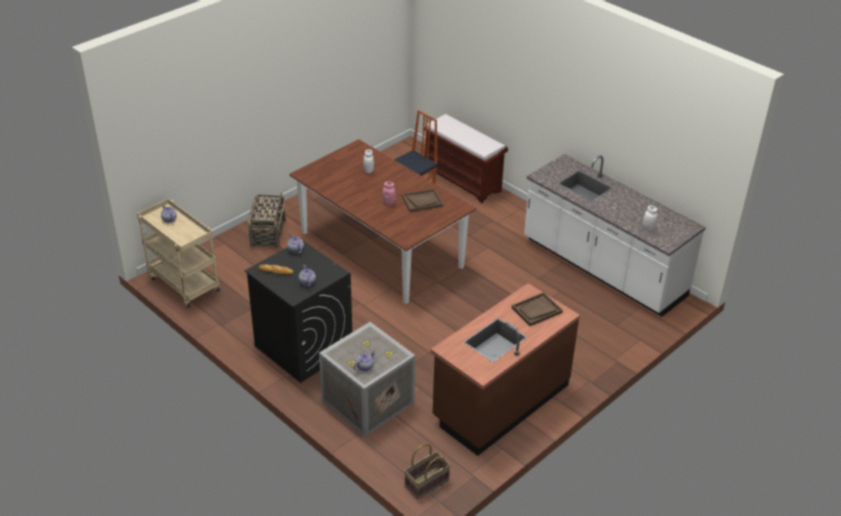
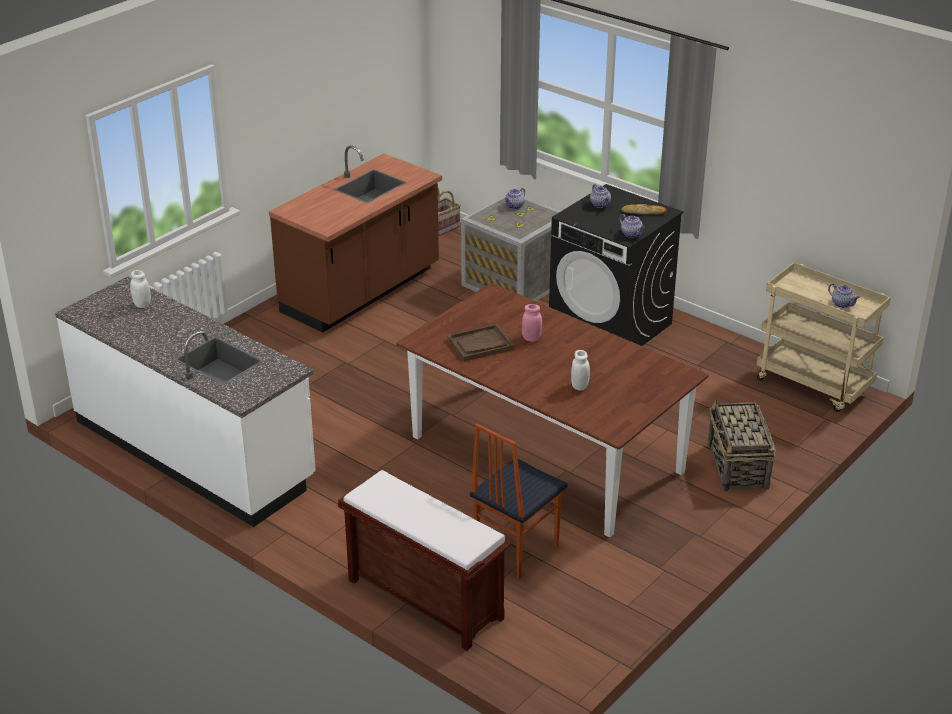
camera: 175 degrees right, 5 degrees down
(536, 310) = (320, 211): brown tray -> none

